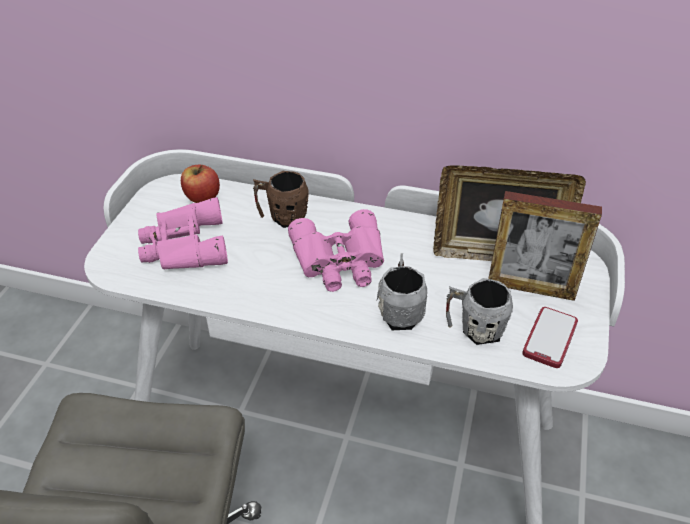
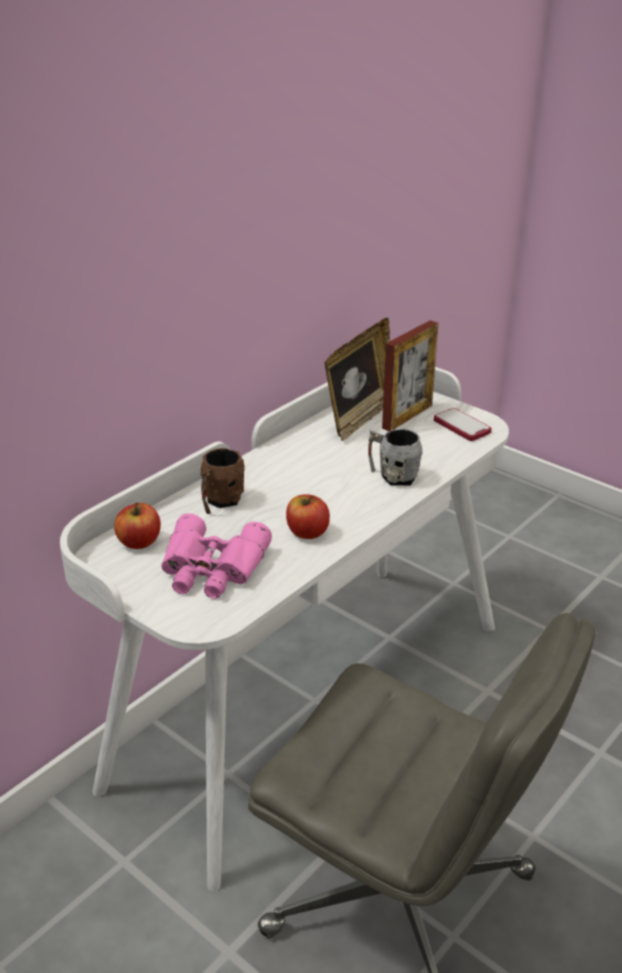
camera: 65 degrees left, 10 degrees down
(264, 283) = (307, 532): none -> apple
(340, 261) = (310, 487): pink binoculars -> none
(474, 329) = (433, 451): grey mug -> none

